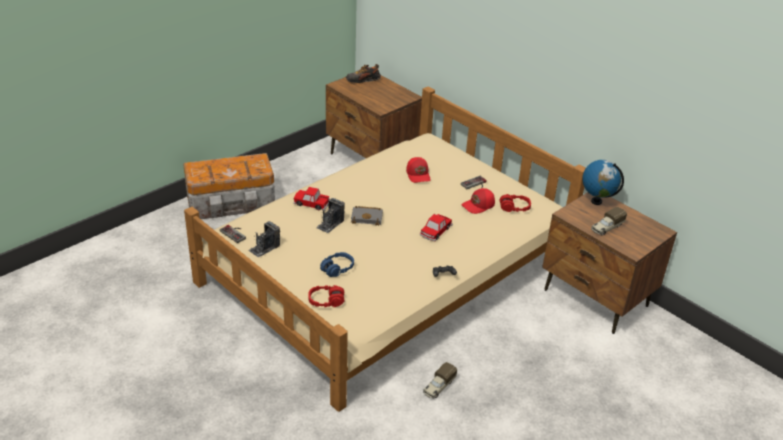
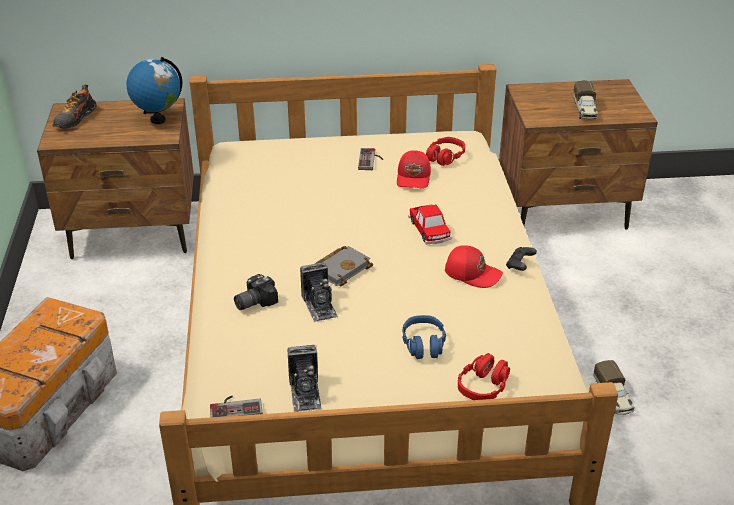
camera: 50 degrees left, 0 degrees up
(311, 203) = (253, 301): toy car -> camera
(418, 175) = (300, 188): red cap -> red cap (472, 273)
(596, 201) = (532, 93): globe -> globe (158, 119)

